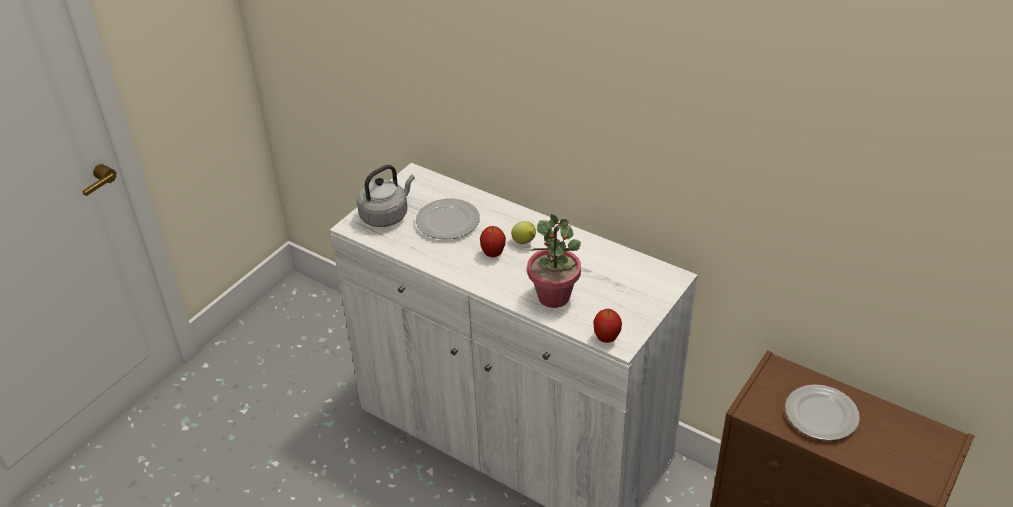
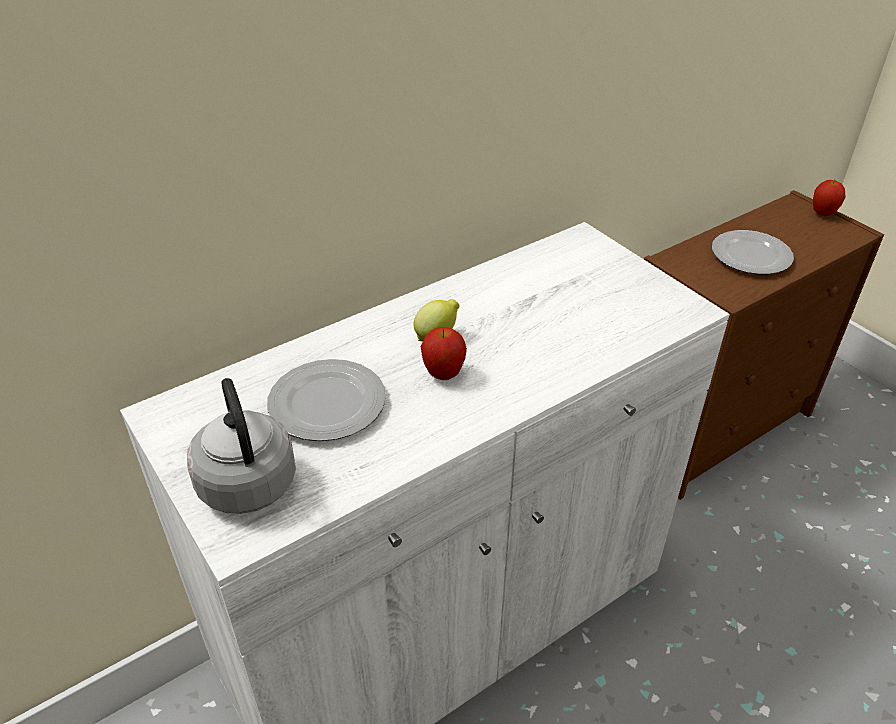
camera: 70 degrees left, 0 degrees up
(554, 296) = (574, 340): potted plant -> none
(606, 338) = (678, 318): apple -> apple (822, 214)

